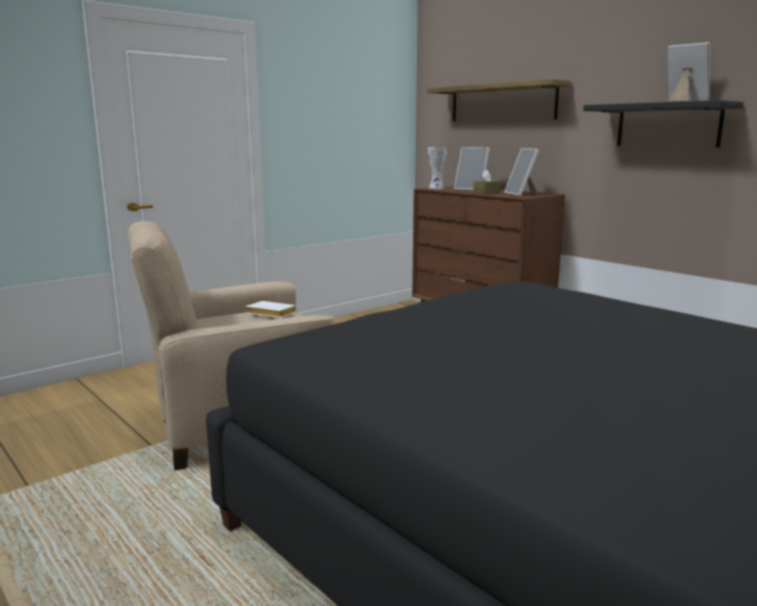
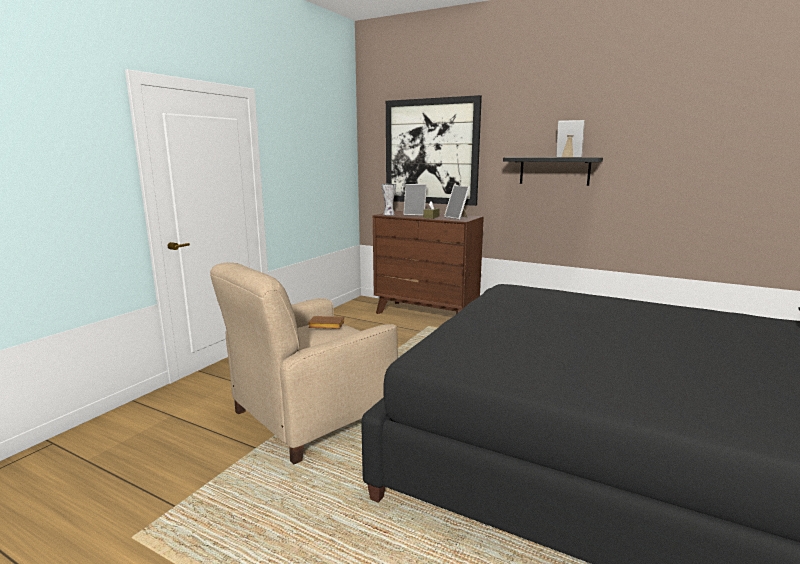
camera: 20 degrees left, 0 degrees up
(269, 314) = (325, 326): white book -> brown book
(502, 103) = (431, 152): shelf -> picture

